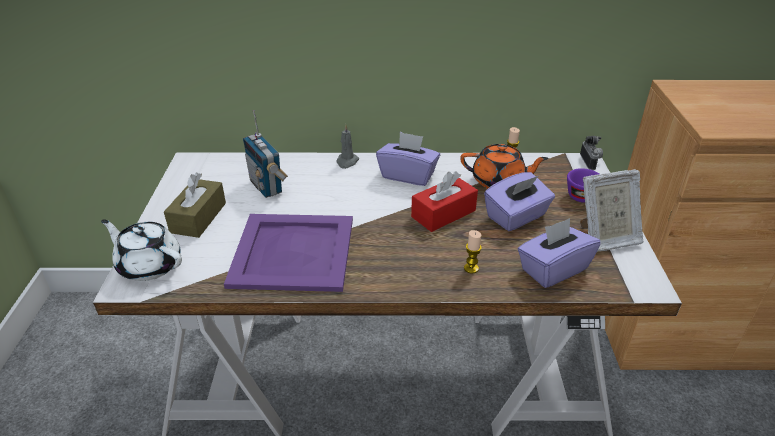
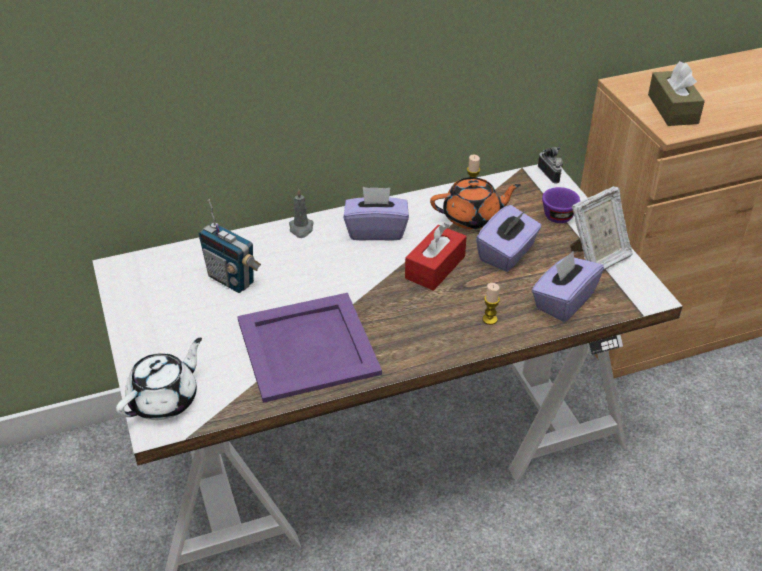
camera: 20 degrees left, 5 degrees up
(149, 265) = (165, 400): white teapot -> white teapot turned 120 degrees clockwise
(198, 218) = (180, 334): brown tissue box -> brown tissue box (672, 109)

